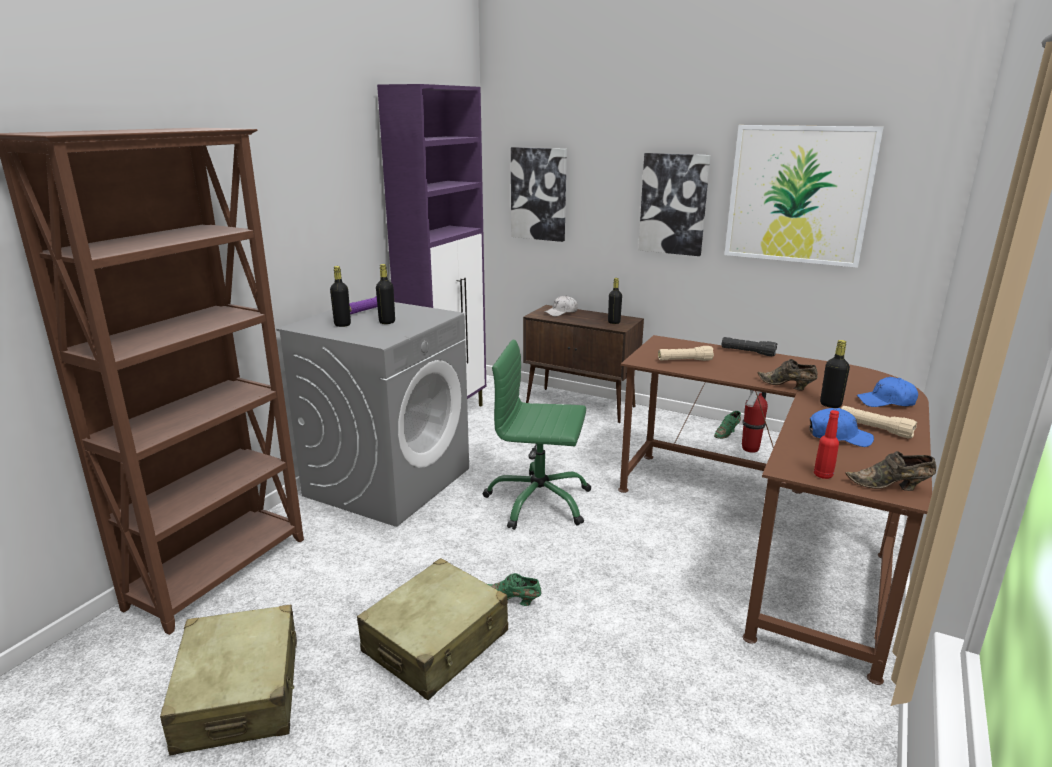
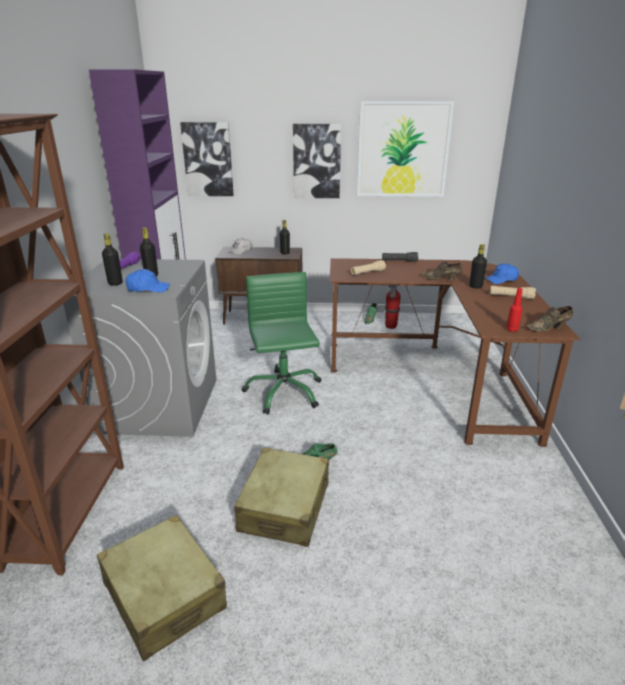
camera: 25 degrees left, 5 degrees up
(538, 502) = (283, 392): green office chair -> green office chair turned 90 degrees clockwise
(838, 436) = (498, 305): blue cap -> blue cap (148, 288)

